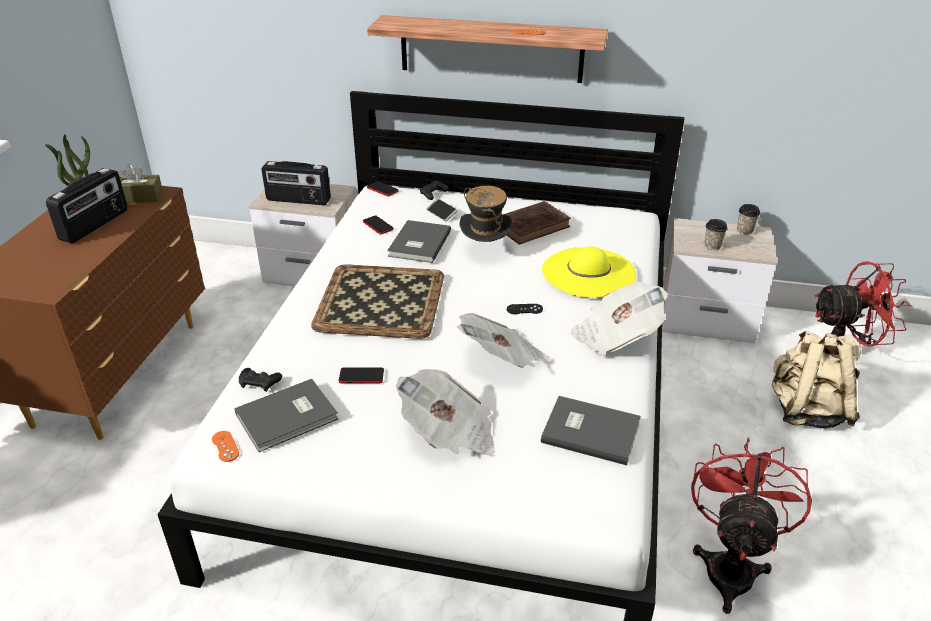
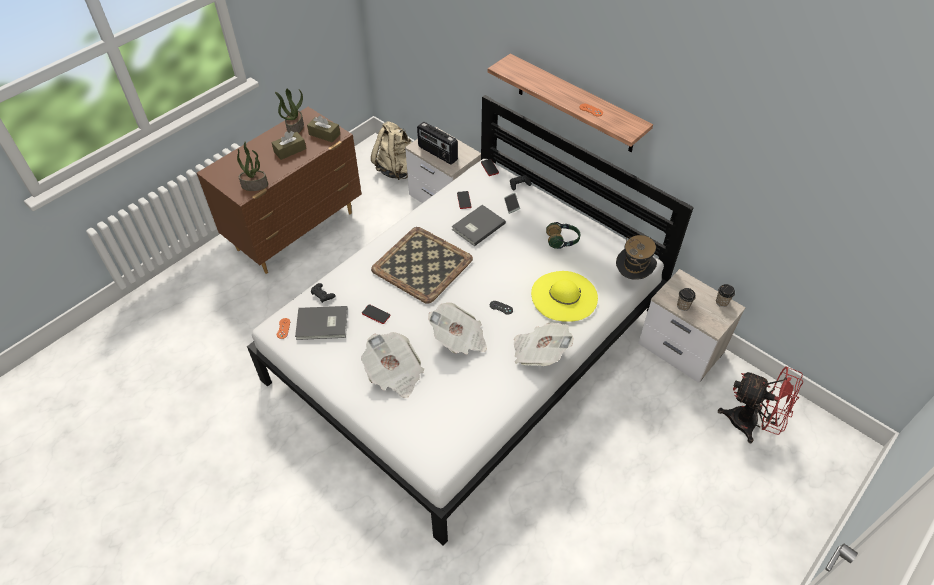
camera: 30 degrees right, 15 degrees up
(63, 274) = (255, 185): none -> potted plant
(95, 225) = (290, 150): radio -> brown tissue box
(485, 251) = (514, 249): hat -> hat (632, 277)
(533, 226) = (562, 240): brown book -> headphones
(590, 430) = (468, 409): grey book -> none
(730, 565) = (542, 518): red fan -> none
(806, 411) = (687, 449): beige backpack -> beige backpack (396, 169)

